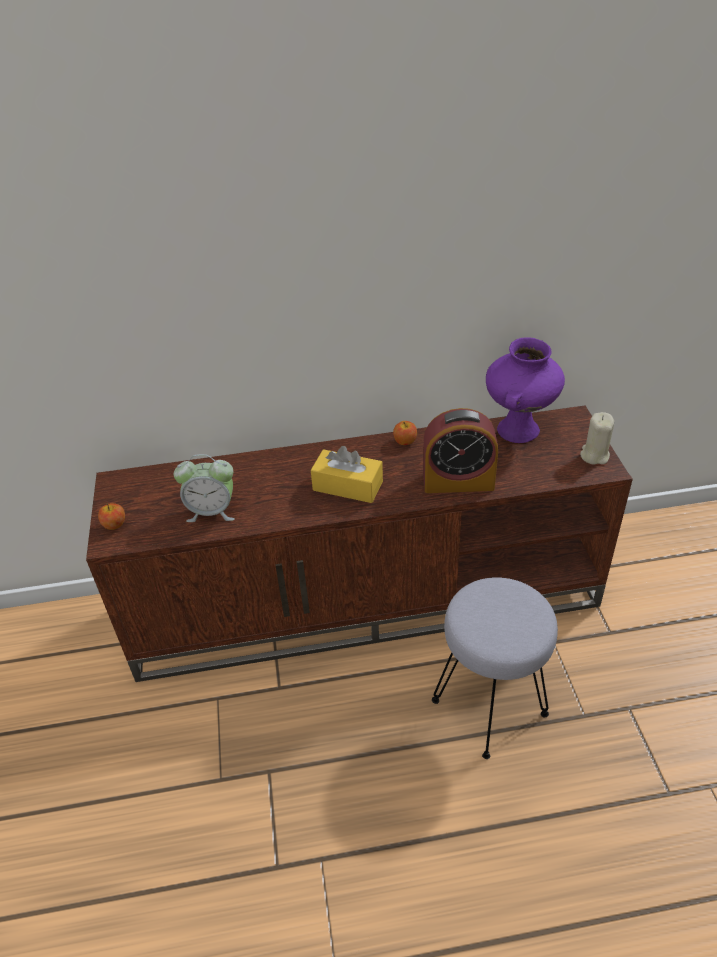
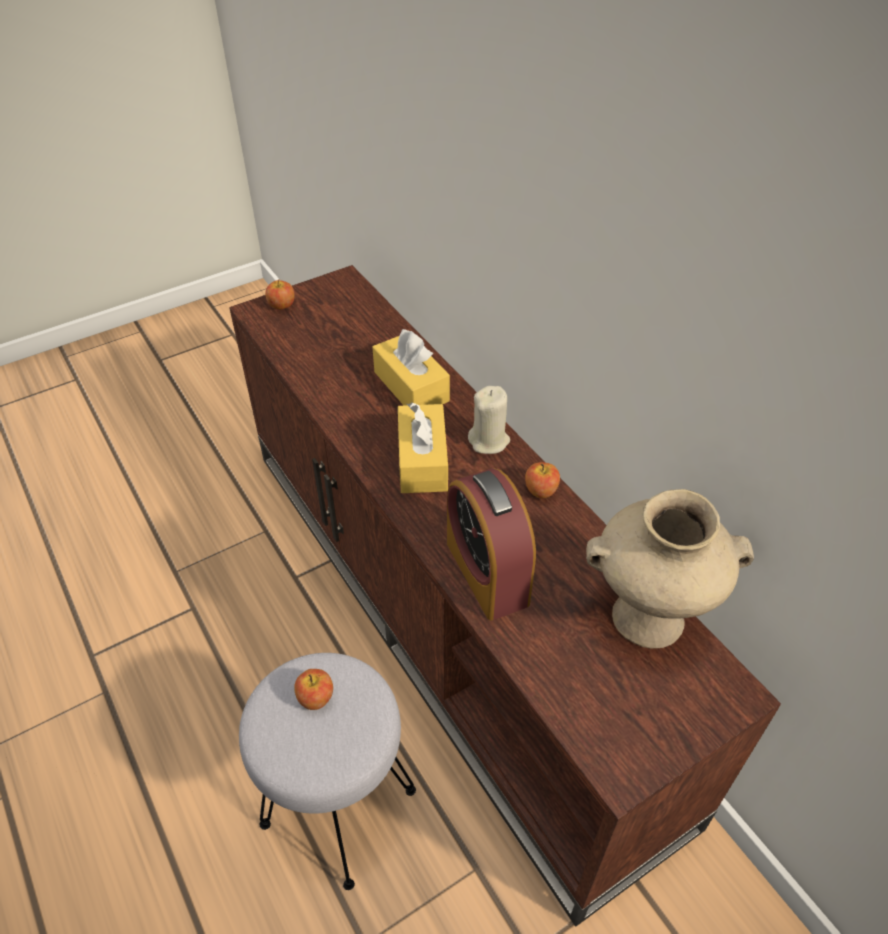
camera: 65 degrees right, 5 degrees up
(212, 511) = (329, 363): alarm clock -> none
(270, 474) = (411, 386): none -> yellow tissue box
(487, 613) = (316, 698): none -> apple
(519, 431) = (646, 620): purple vase -> beige vase
(594, 455) = (647, 744): beige candle -> beige candle (489, 441)

